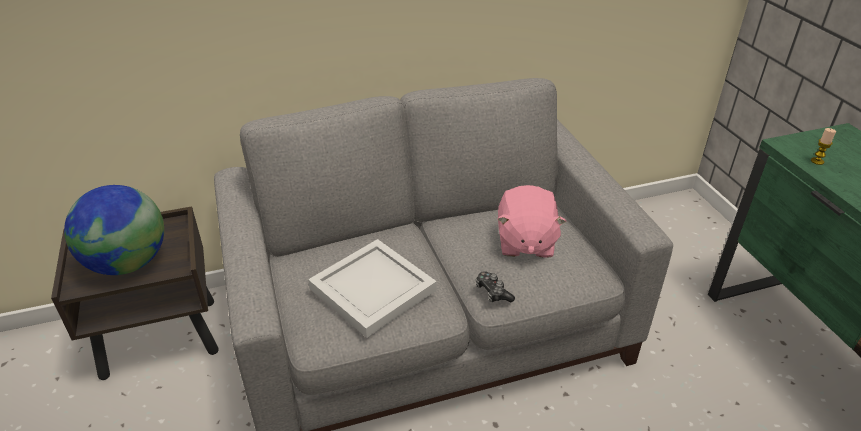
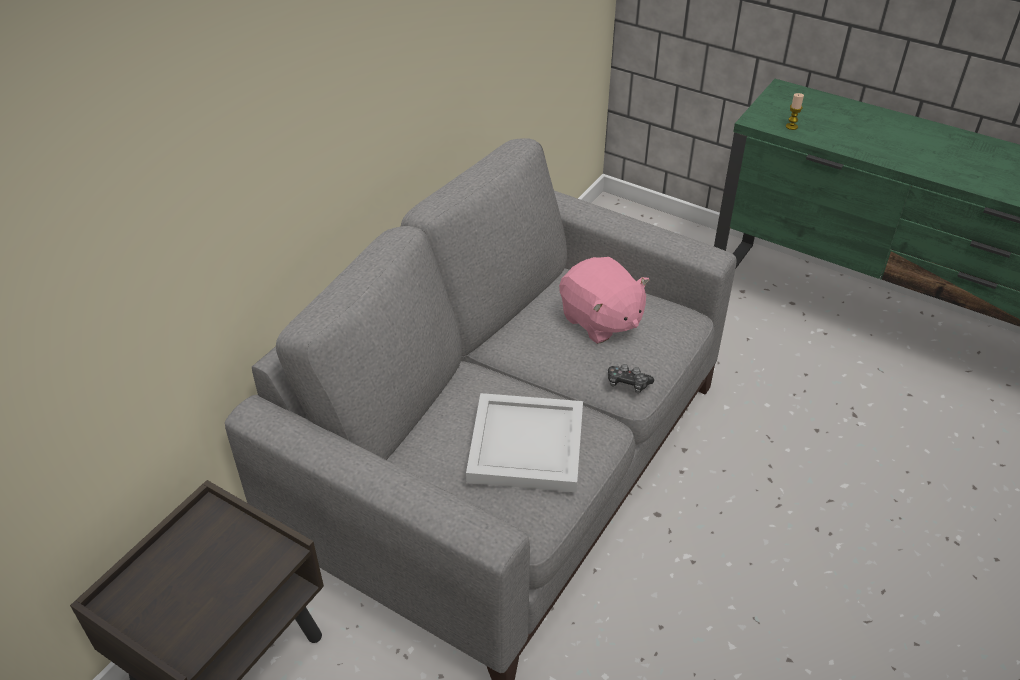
camera: 40 degrees left, 5 degrees up
(128, 263) = (214, 588): globe -> none

